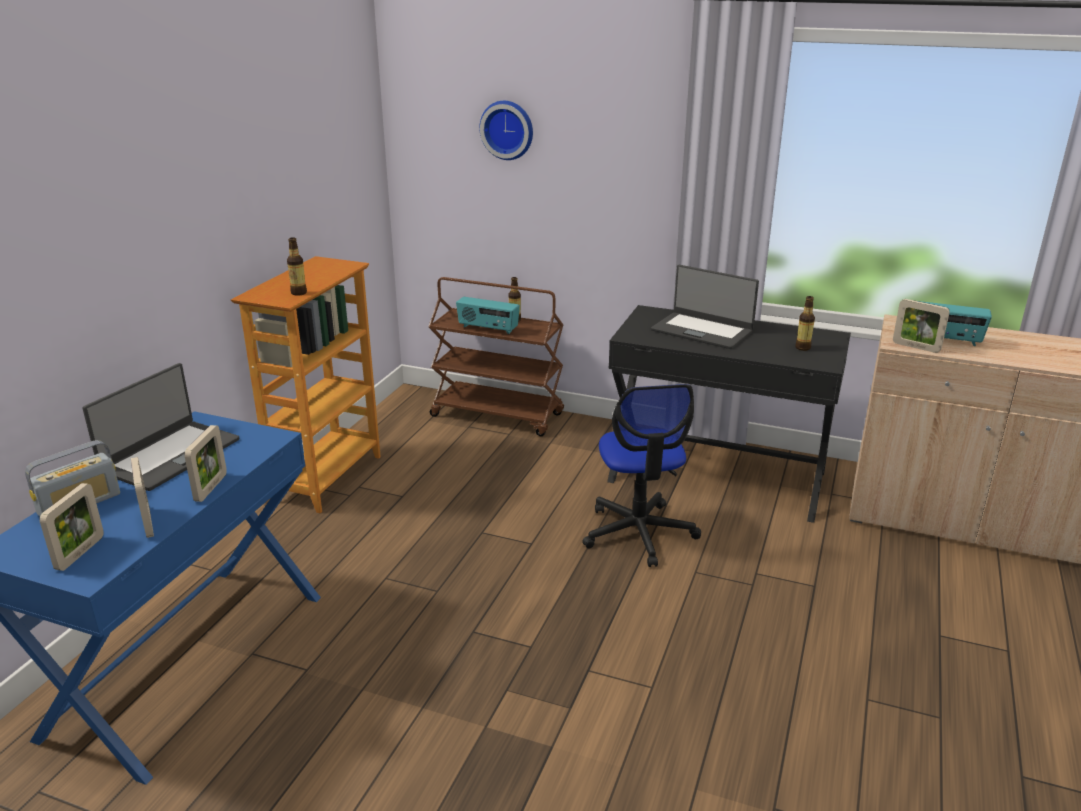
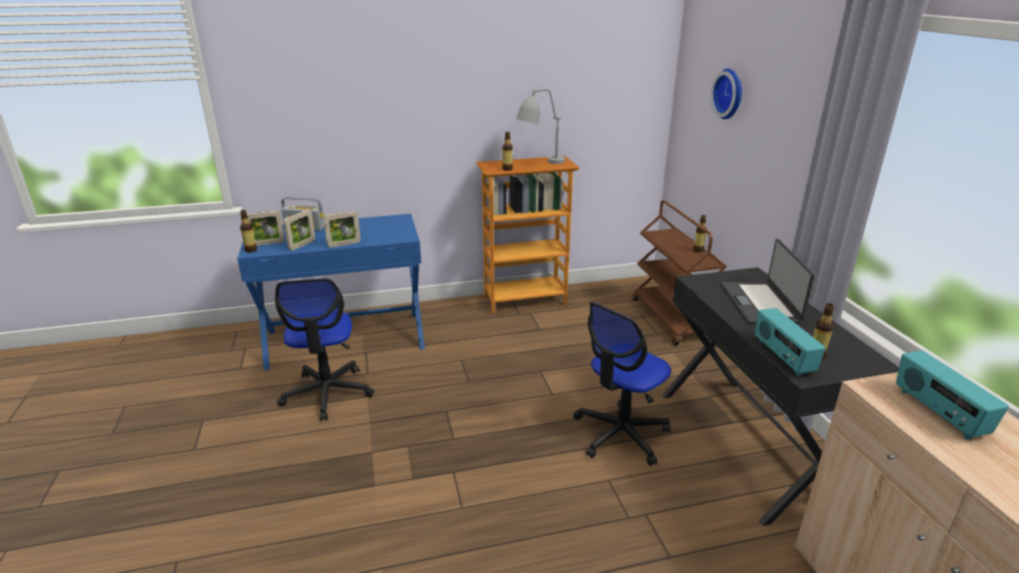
camera: 55 degrees right, 0 degrees up
(79, 576) = (251, 250): none -> bottle
(170, 455) = (363, 225): laptop -> none
(305, 727) = (327, 393): none -> office chair
(316, 274) = (539, 163): none -> grey table lamp
(488, 329) = (669, 247): radio -> radio (782, 357)
(916, 347) = (885, 401): picture frame -> none

